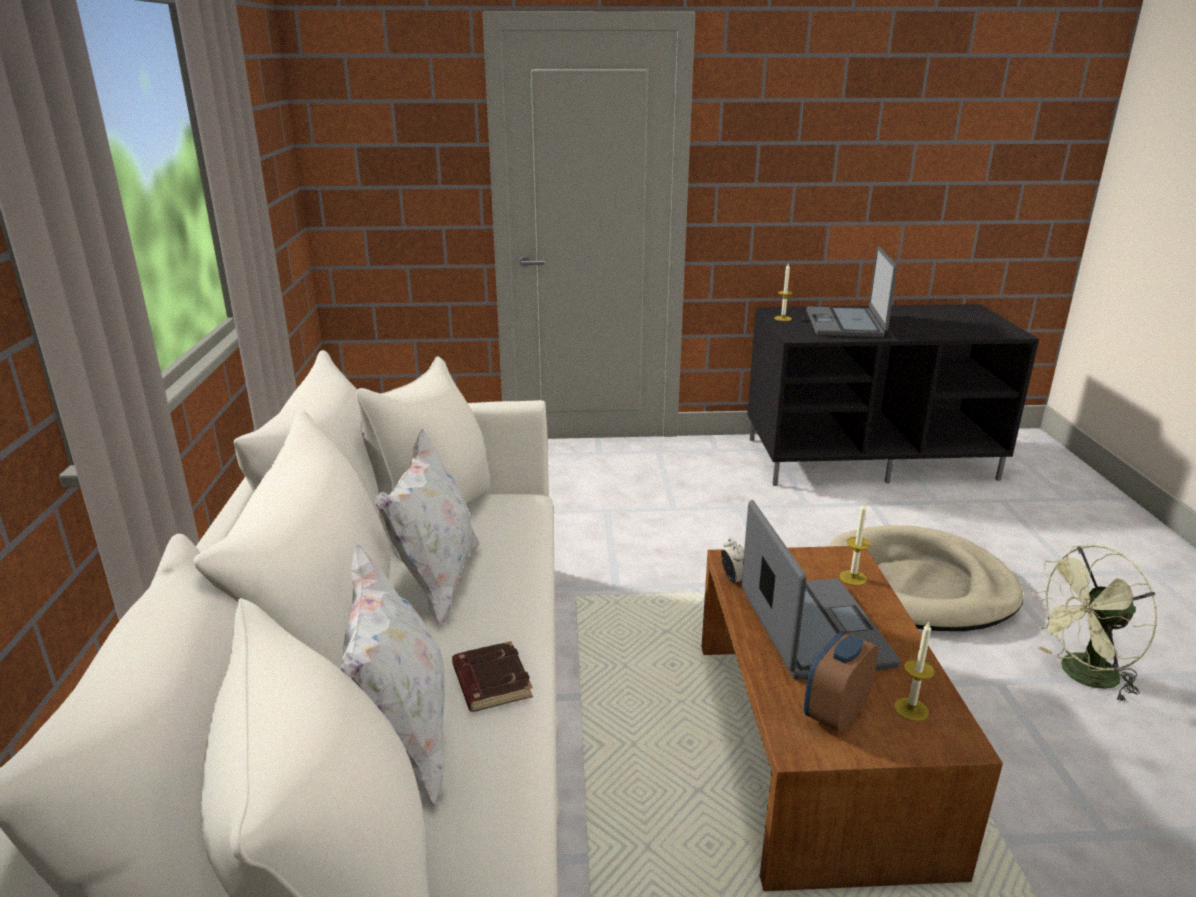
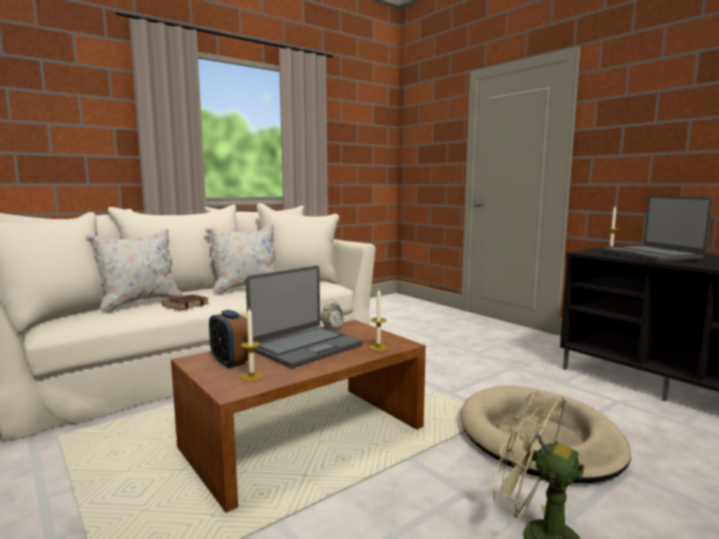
camera: 55 degrees right, 15 degrees down
(835, 712) = (230, 362): alarm clock -> alarm clock turned 135 degrees counterclockwise
(845, 324) = (651, 255): laptop -> laptop turned 75 degrees counterclockwise

